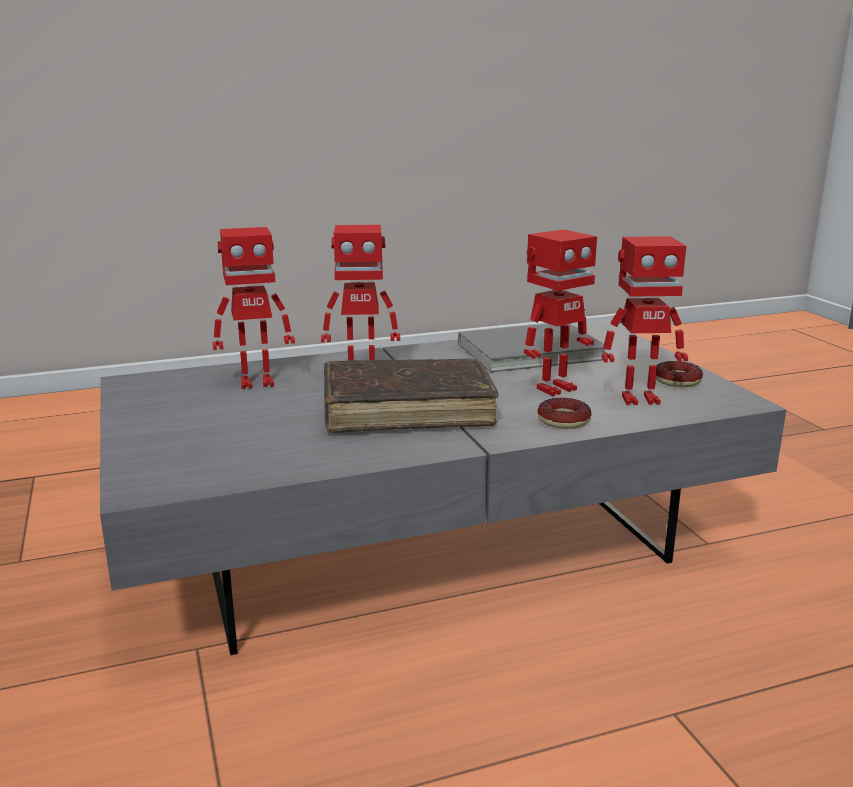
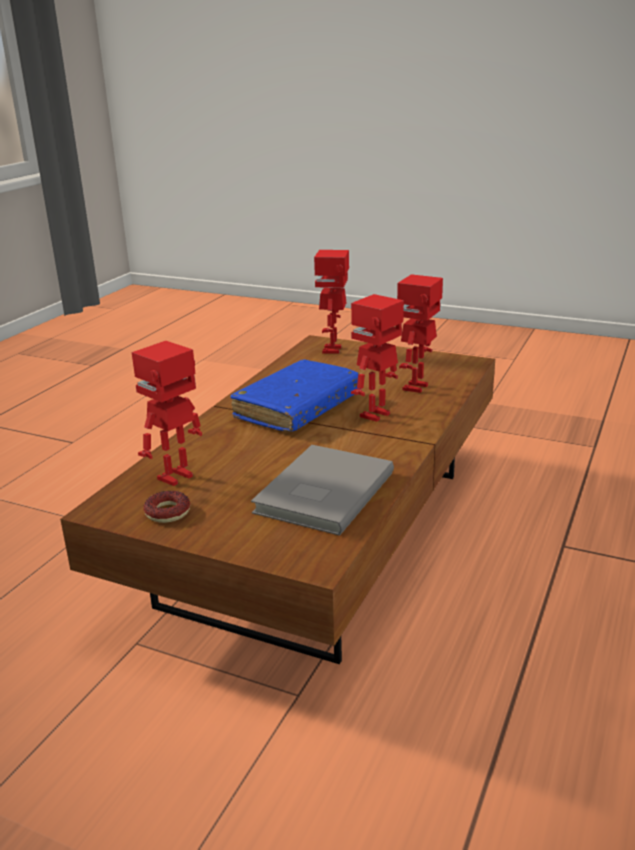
camera: 135 degrees right, 5 degrees up
(407, 411) = (298, 407): brown book -> blue book
(427, 539) = (322, 536): grey coffee table -> brown coffee table
(554, 388) = (246, 461): toy robot -> toy robot (333, 350)
(563, 420) = (203, 439): donut -> none

